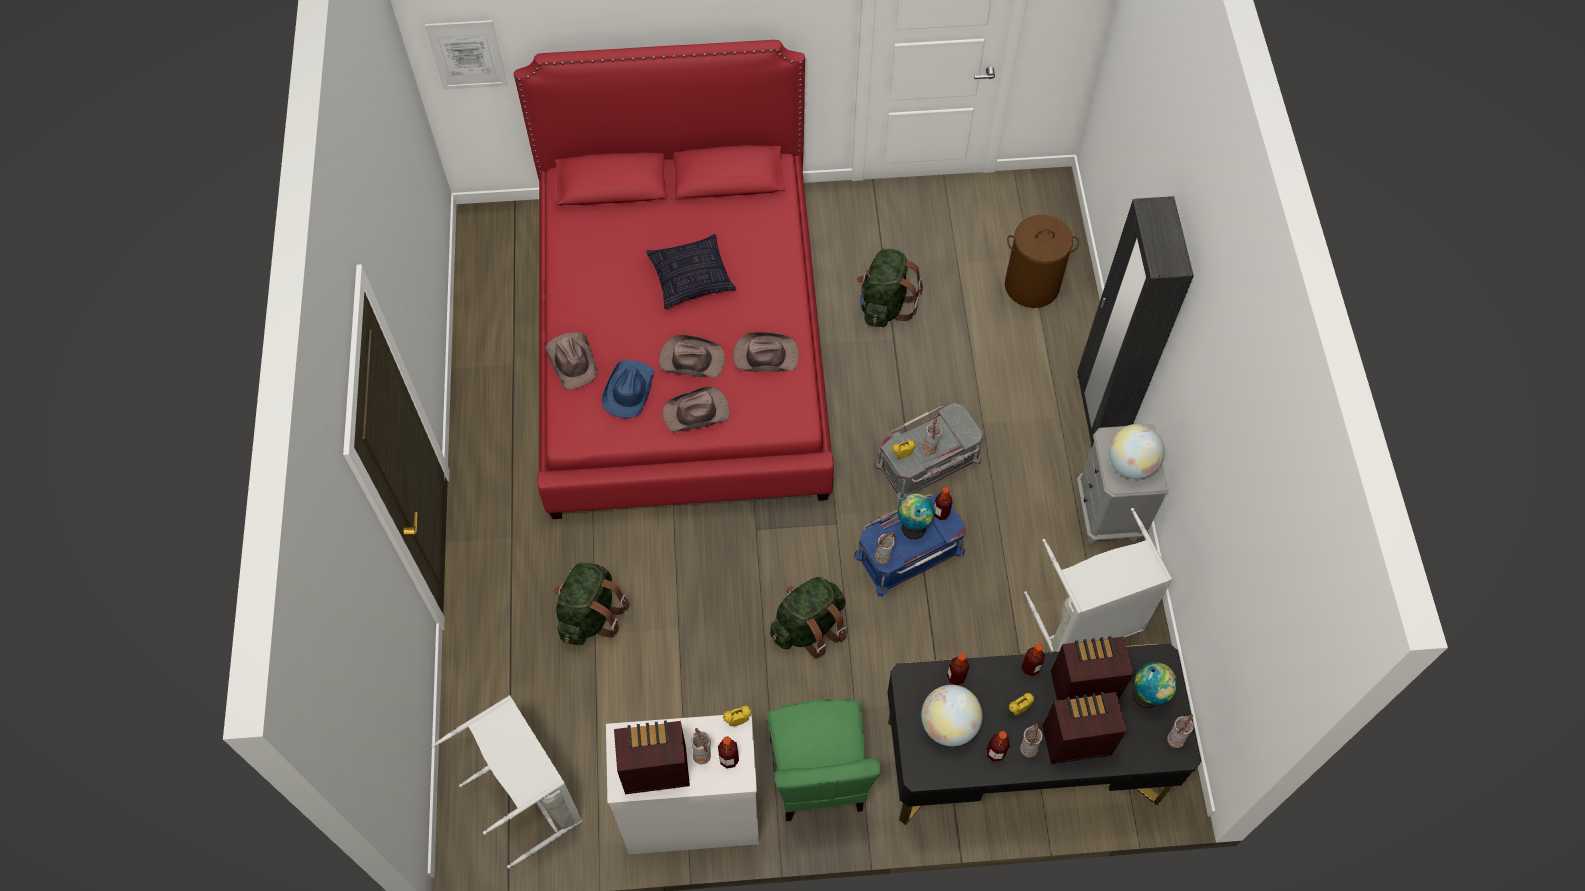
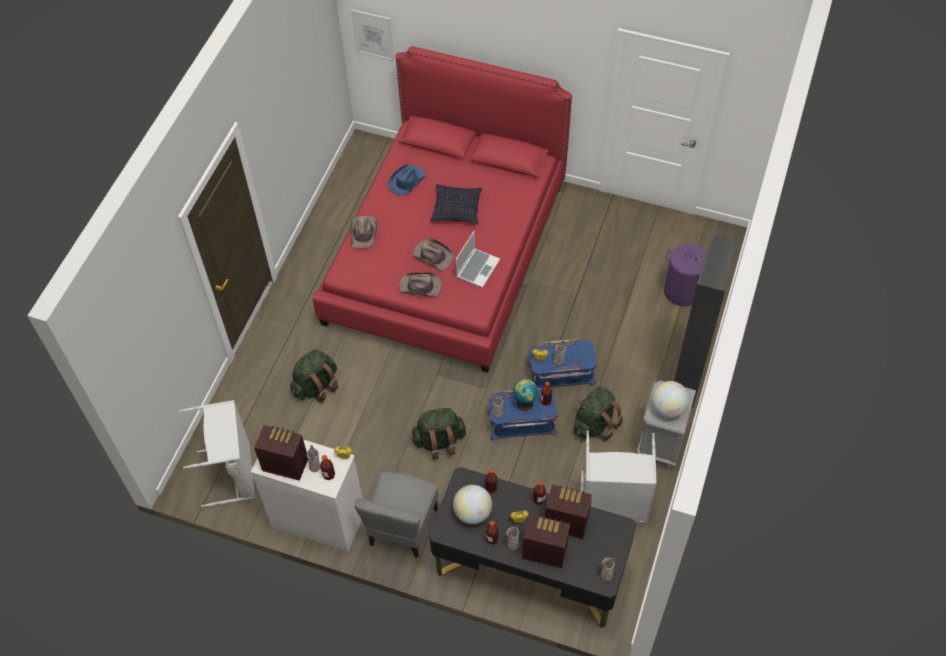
camera: 25 degrees right, 5 degrees down
(628, 390) = (387, 260): blue hat -> blue hat (406, 181)
(765, 355) = (477, 268): brown hat -> laptop
(818, 774) = (402, 527): green chair -> grey chair
(884, 305) = (582, 271): green backpack -> green backpack (594, 424)
(928, 463) = (561, 374): grey storage box -> blue storage box
(1031, 286) = (682, 291): brown laundry basket -> purple laundry basket
(1148, 696) = (603, 544): globe -> none

